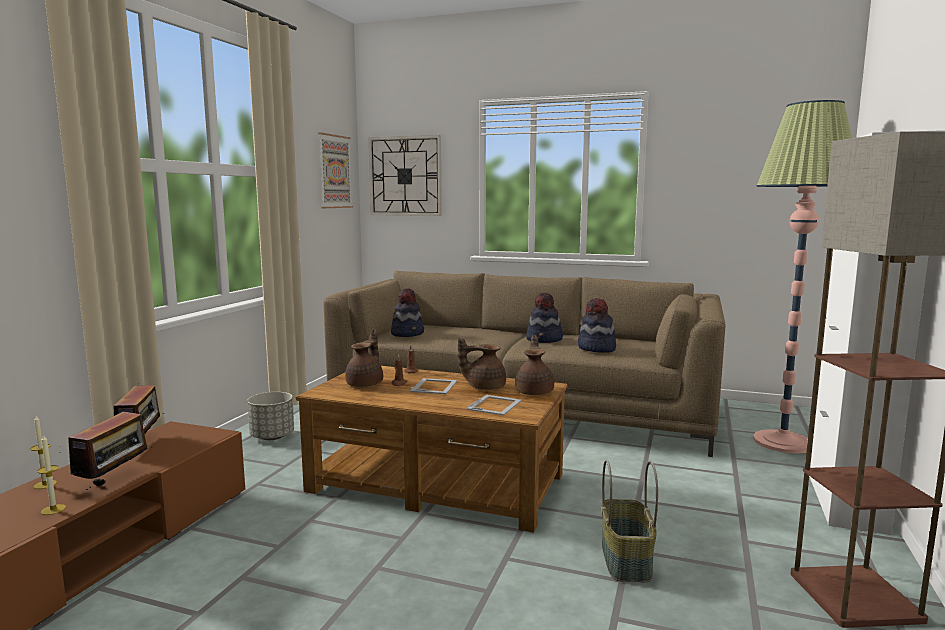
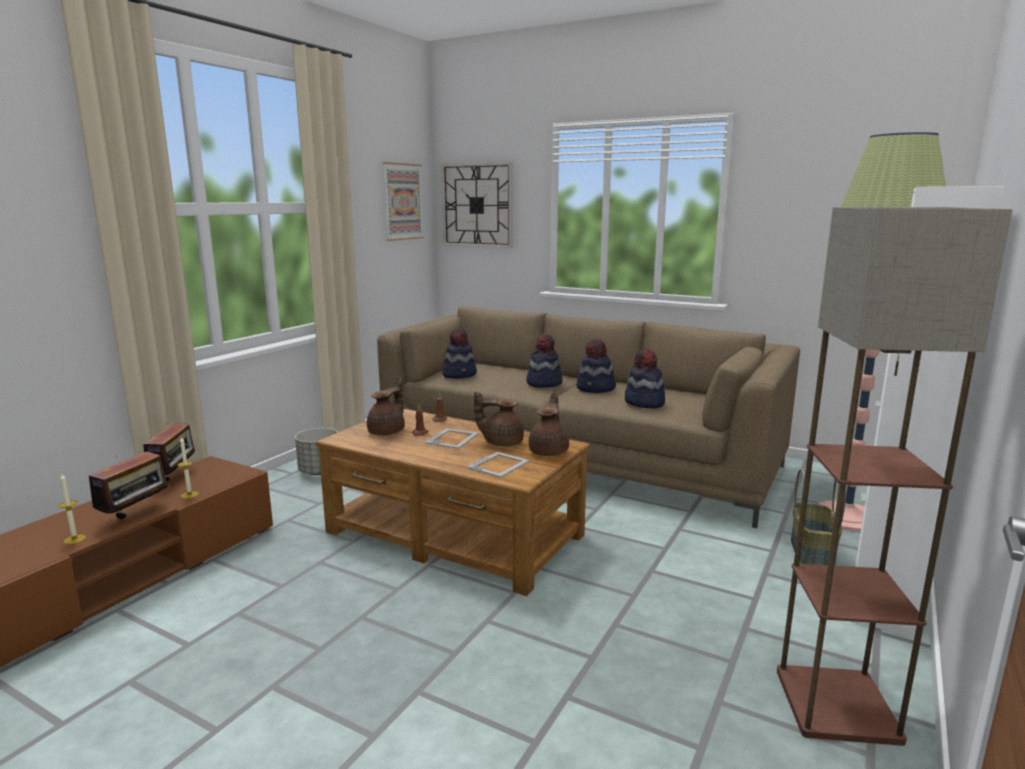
camera: 10 degrees right, 5 degrees up
(45, 484) = (78, 513): candle -> candle (189, 495)
(493, 337) = (543, 383): none -> hat
(627, 560) = (608, 636): basket -> basket (813, 552)

